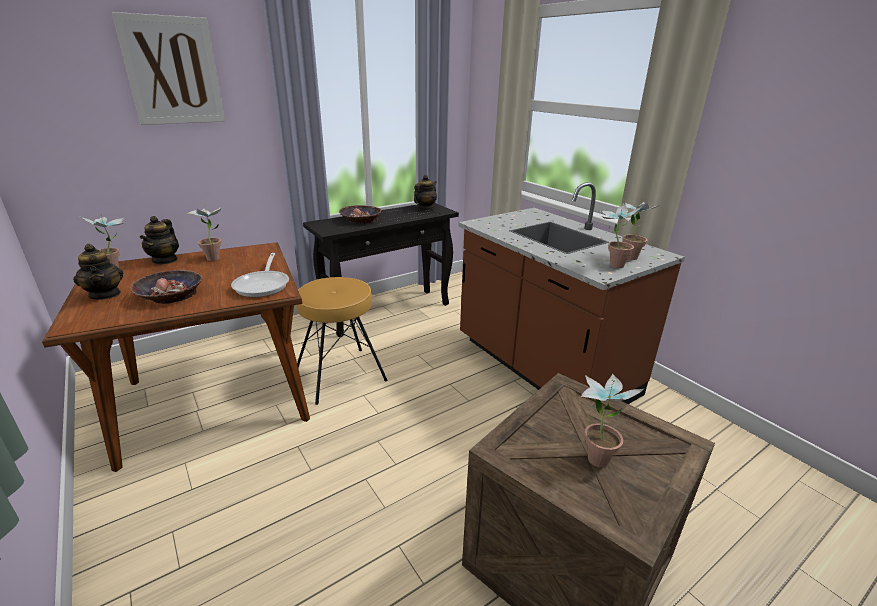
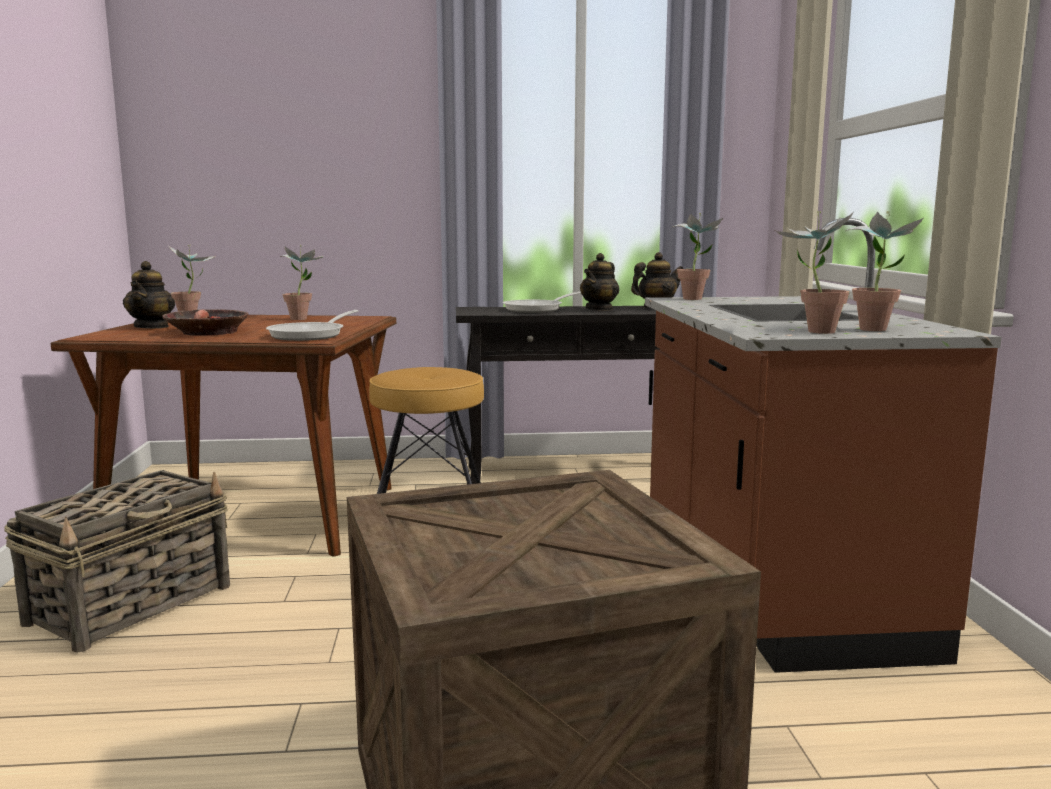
camera: 30 degrees right, 15 degrees down
(165, 260) = (249, 316): teapot -> teapot (599, 309)
(173, 71) = (325, 101): picture -> none
(206, 512) = (133, 604): none -> basket
(361, 219) = (537, 309): bowl -> frying pan
(596, 454) = (520, 536): potted plant -> potted plant (695, 298)

